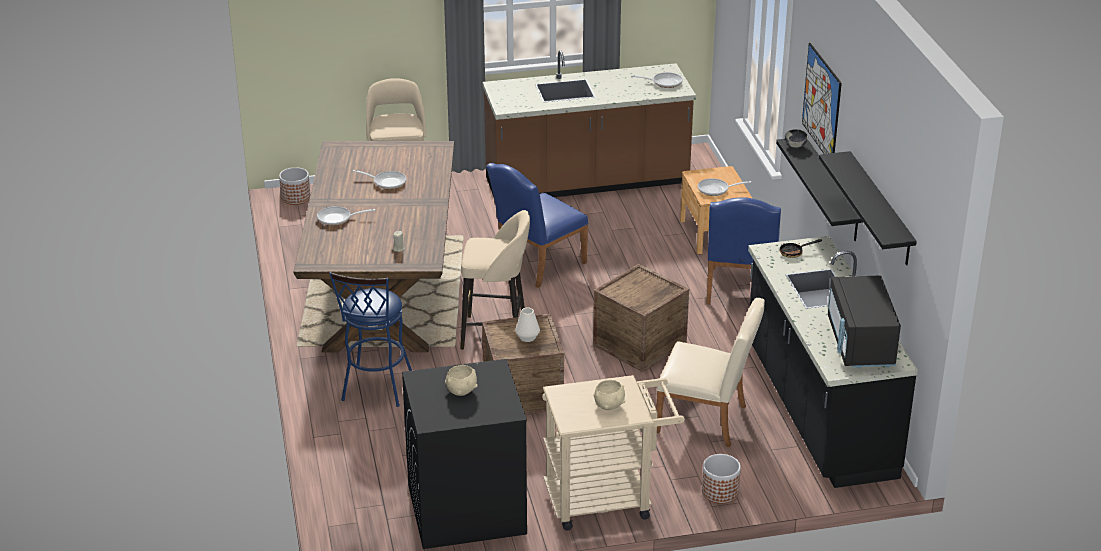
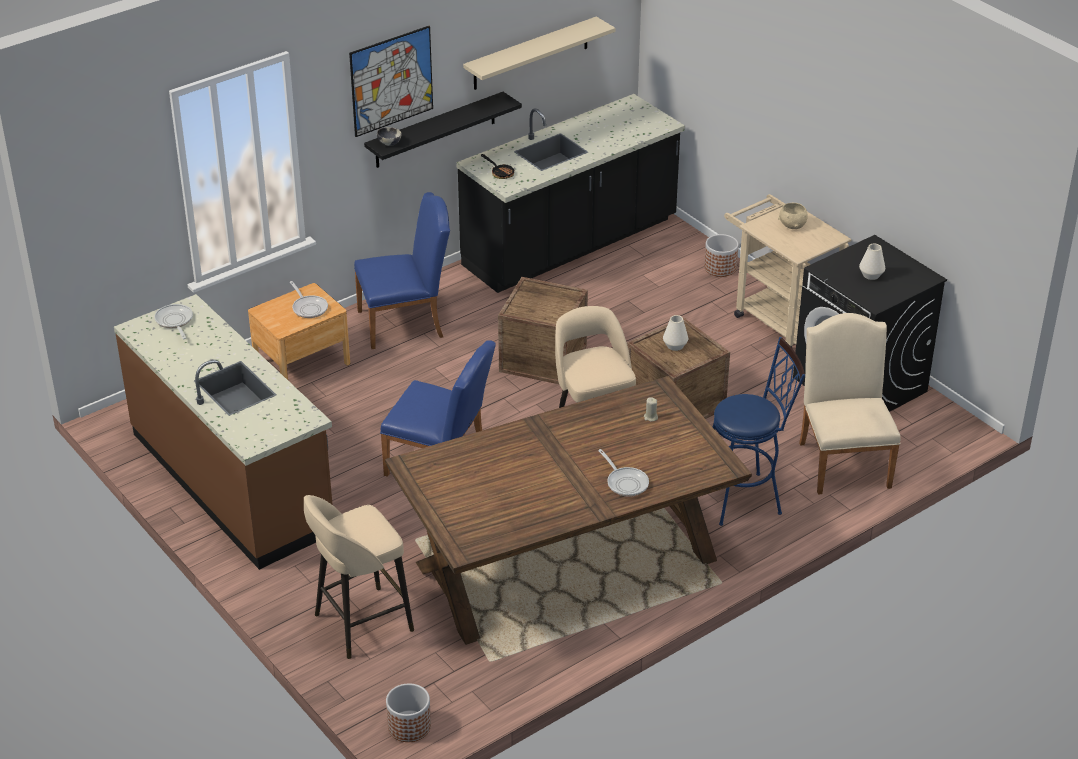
camera: 115 degrees left, 5 degrees up
(387, 182) = (519, 475): frying pan -> none
(462, 391) = (871, 275): beige bowl -> white vase
(708, 420) = (630, 294): beige chair -> beige chair (843, 460)
(860, 344) = (620, 120): black microwave -> none
(880, 209) = (531, 54): black shelf -> beige shelf

